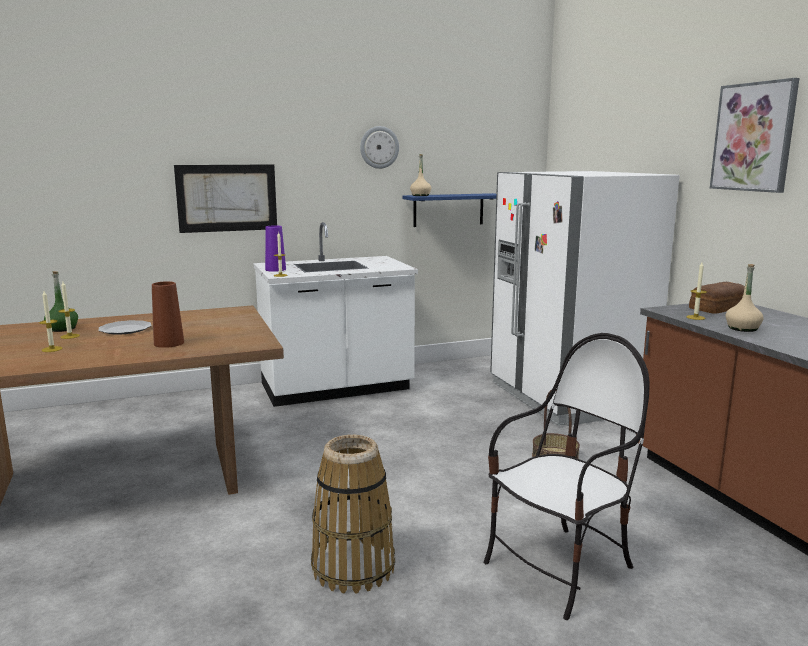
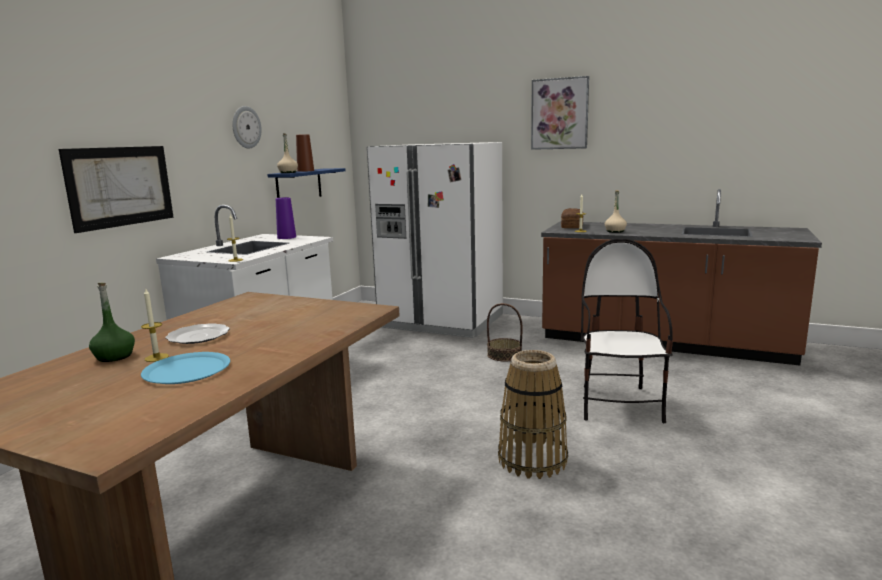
camera: 45 degrees left, 0 degrees up
(52, 349) = (187, 370): candle -> blue plate
(169, 343) = (293, 330): brown vase -> brown vase (305, 171)
(275, 269) = (208, 258): purple vase -> purple vase (286, 237)

